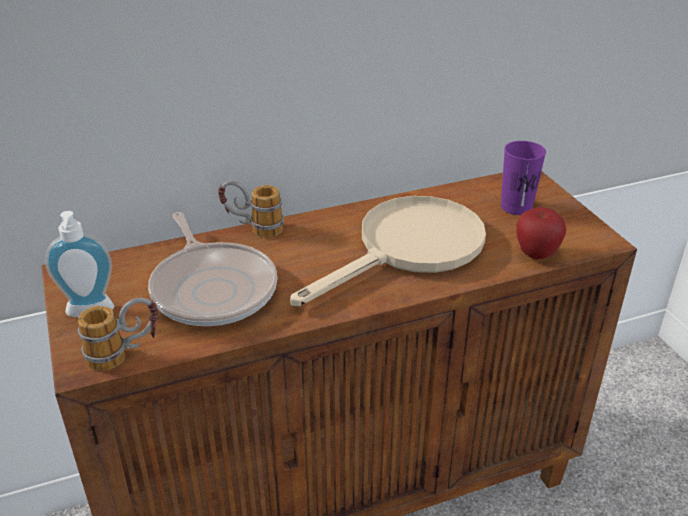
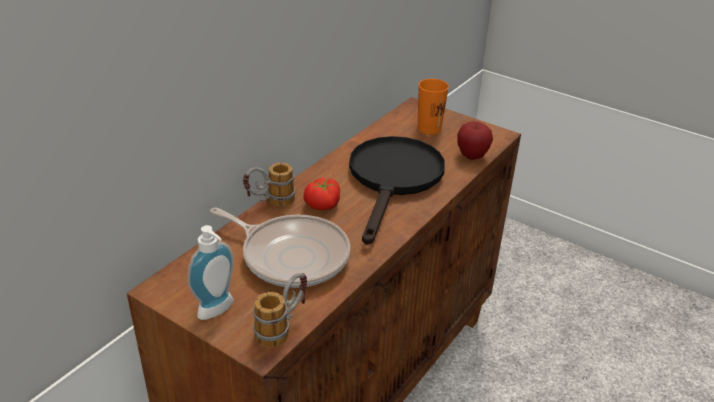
camera: 35 degrees left, 0 degrees up
(302, 249) = (323, 205): none -> tomato
(409, 249) = (394, 180): beige frying pan -> black frying pan
(516, 207) = (429, 129): purple cup -> orange cup

